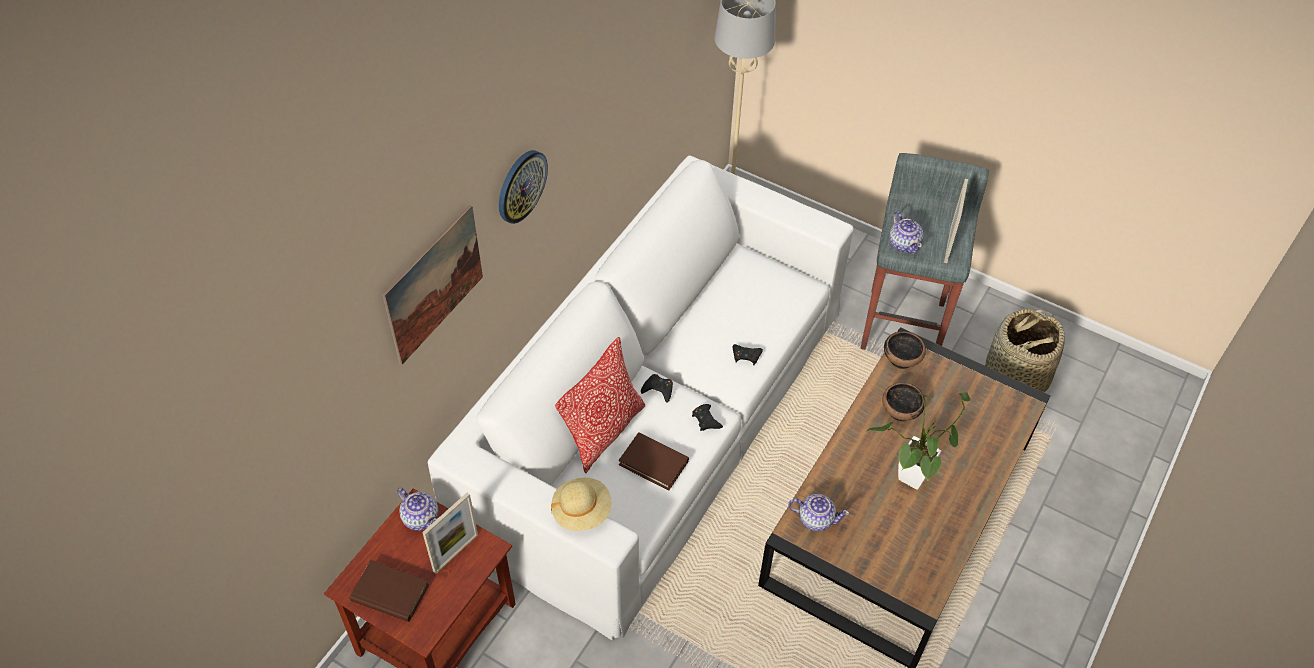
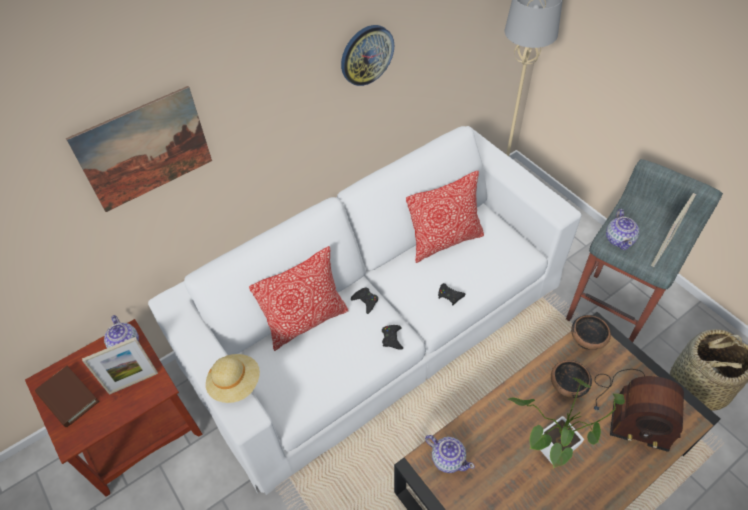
camera: 25 degrees right, 0 degrees up
(521, 186) = (261, 90): wall clock -> wall clock (366, 55)
(653, 463) = (331, 360): brown book -> none
(713, 297) = (444, 241): none -> pillow
(968, 414) = (630, 410): none -> radio

